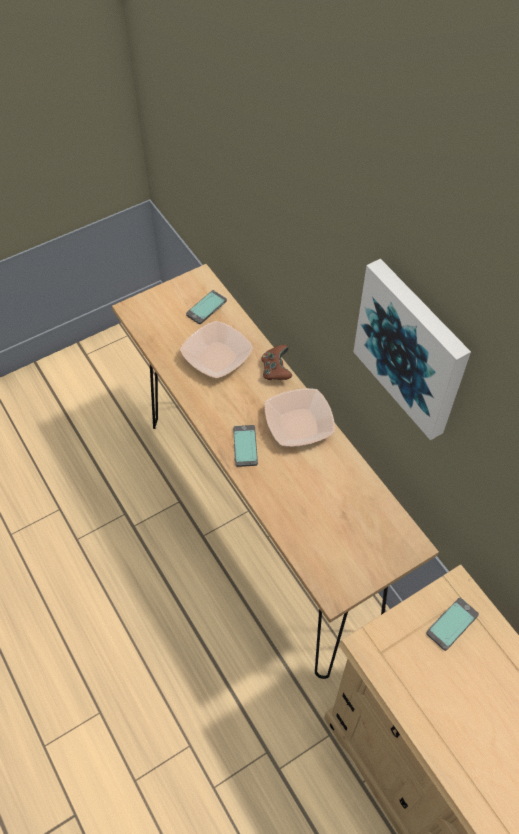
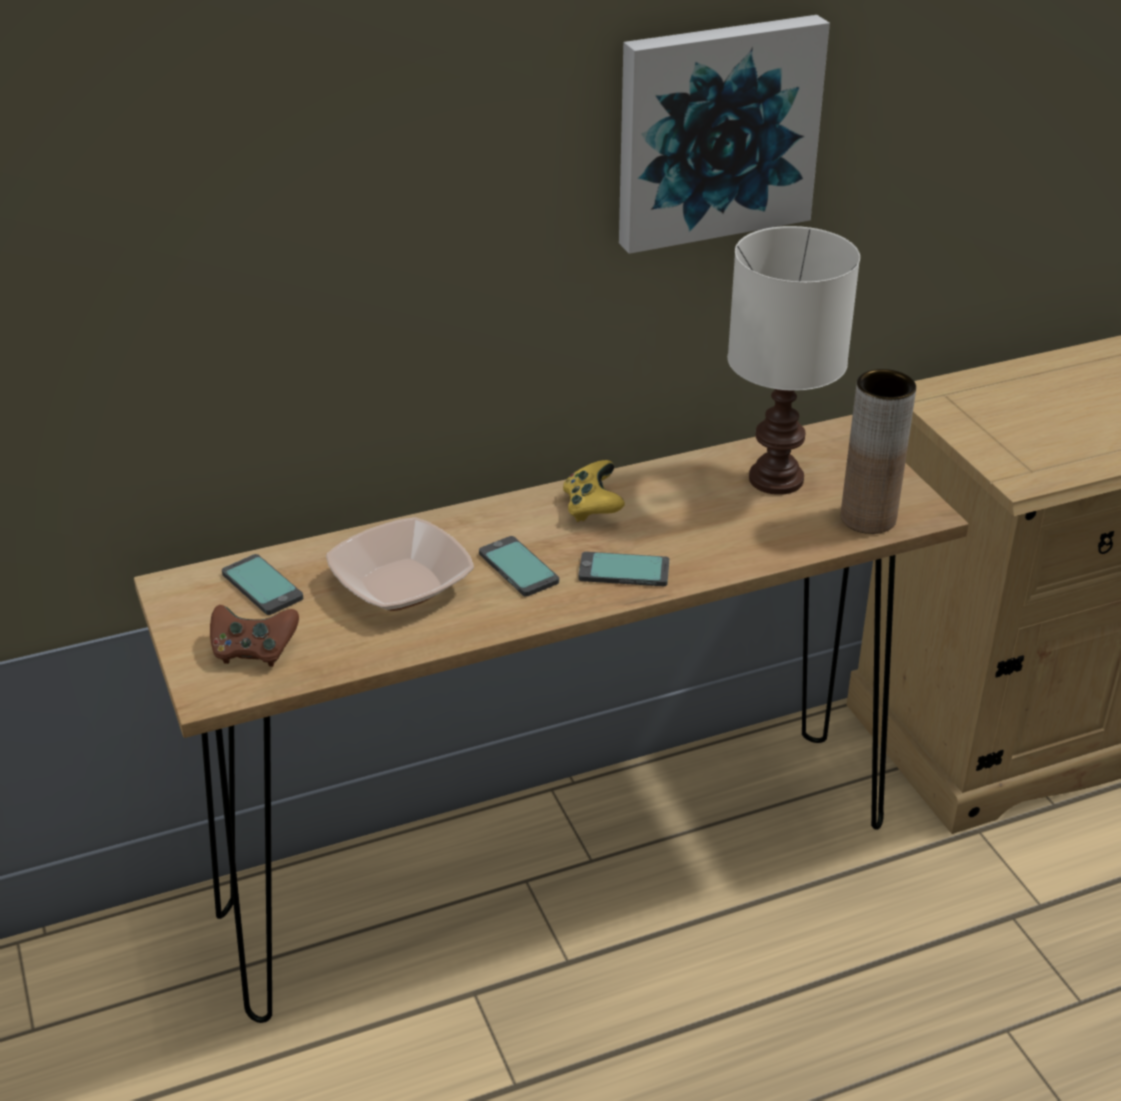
camera: 80 degrees left, 20 degrees down
(276, 370) = (460, 518): brown game controller -> brown game controller (253, 651)
(298, 425) = (592, 508): bowl -> yellow game controller
(321, 562) = (868, 518): none -> brown vase
(351, 512) = (777, 478): none -> white table lamp
(452, 624) = (982, 407): phone -> phone (518, 568)

